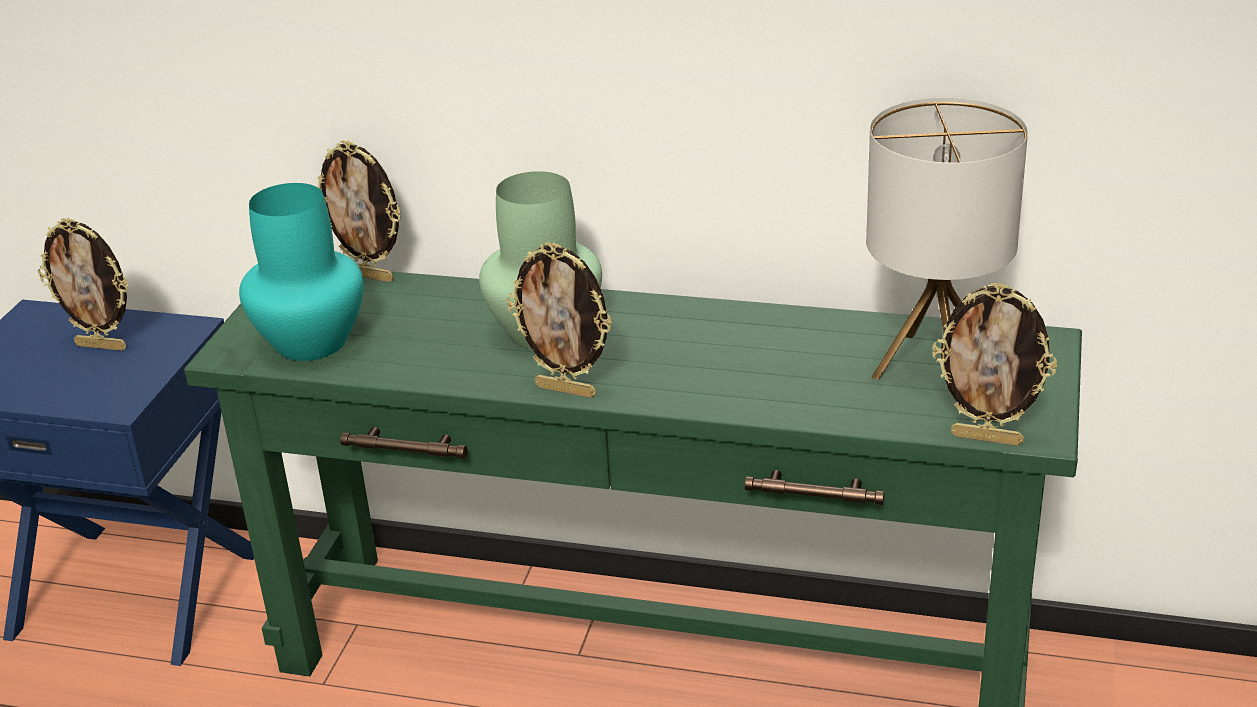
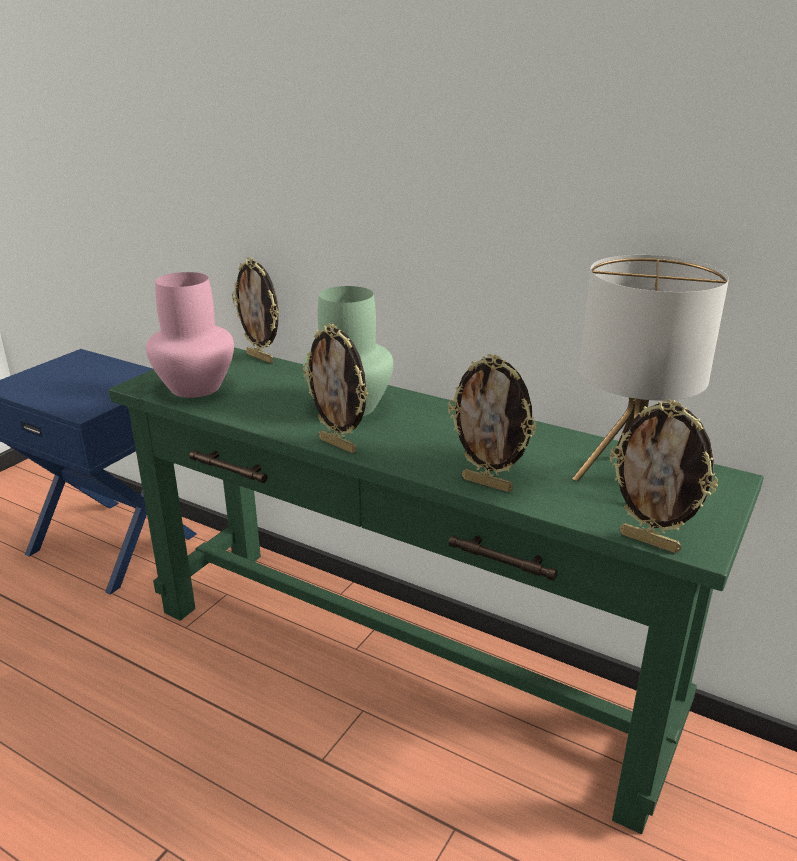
camera: 15 degrees right, 5 degrees down
(102, 346) = (101, 379): picture frame -> picture frame (488, 484)
(313, 342) = (197, 387): turquoise vase -> pink vase

